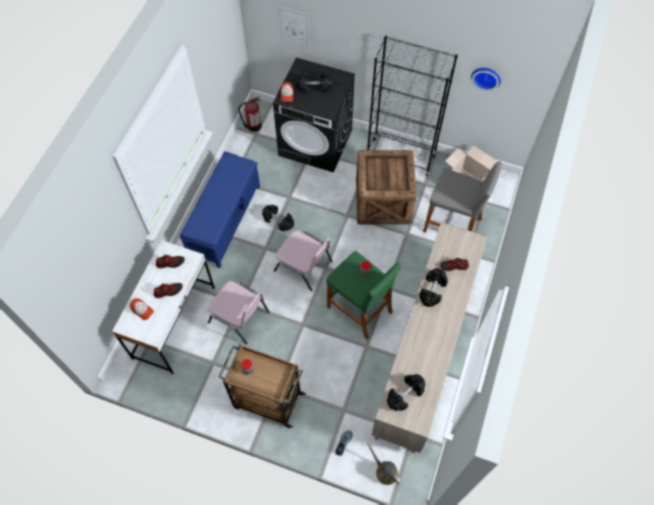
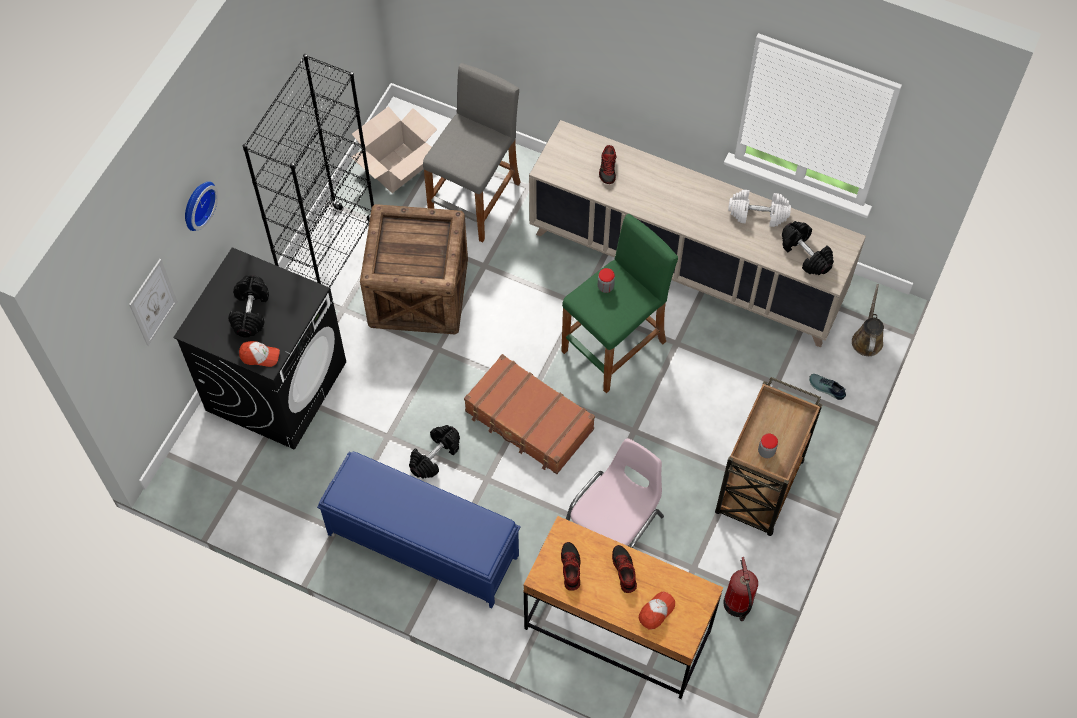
camera: 85 degrees left, 0 degrees up
(174, 322) = (617, 630): white desk -> brown desk
(253, 126) = (217, 490): fire extinguisher -> fire extinguisher (738, 605)
(304, 266) = (529, 421): pink chair -> brown suitcase
(385, 471) = (867, 339): brown watering can -> brown watering can turned 135 degrees clockwise
(432, 290) = (646, 201): black dumbbell -> none
(433, 362) = (757, 214): none -> white dumbbell
(486, 77) = (326, 38): wall clock -> wall clock (196, 204)

